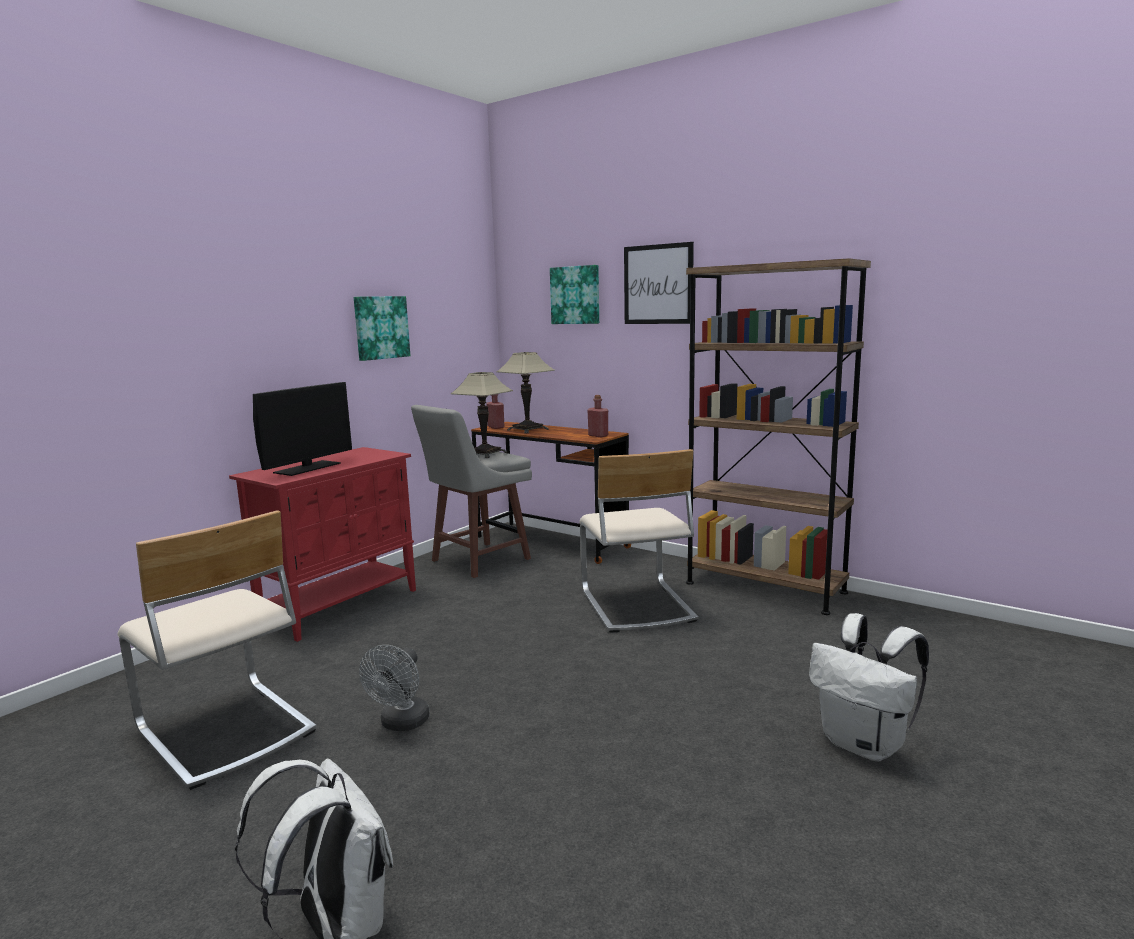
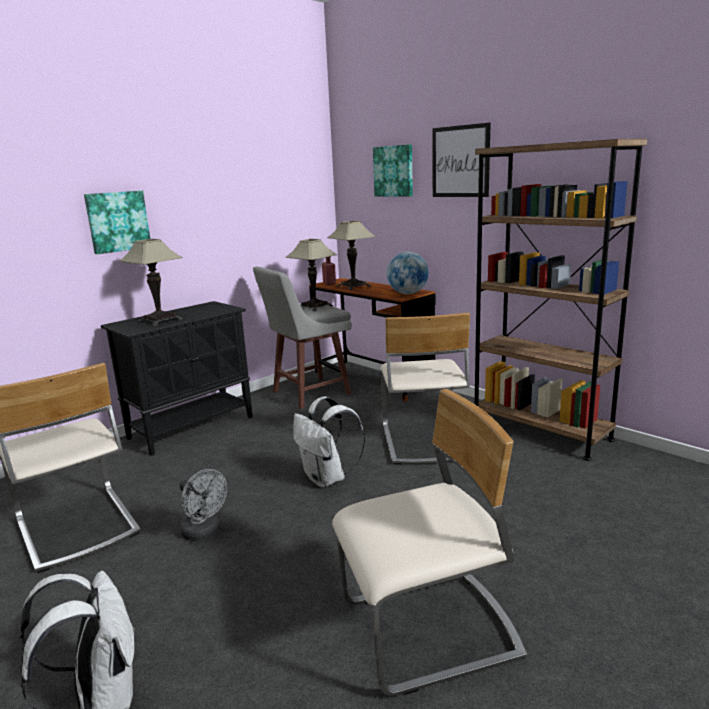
camera: 10 degrees right, 5 degrees up
(307, 468) = (160, 320): monitor -> table lamp
(340, 606) = (192, 427): red cabinet -> black cabinet
(380, 327) = (227, 202): picture -> picture (117, 221)
(401, 724) = (204, 532): grey fan -> grey fan turned 75 degrees counterclockwise
(598, 436) = (407, 293): red bottle -> globe
(715, 805) = (430, 631): none -> beige chair
(865, 744) = (581, 588): white backpack -> white backpack (327, 479)

